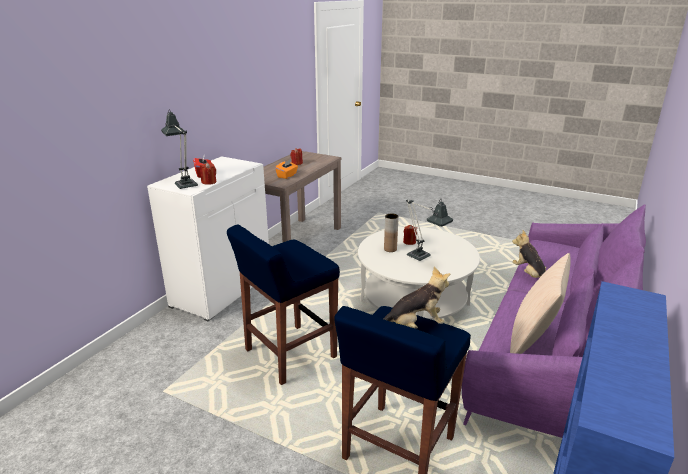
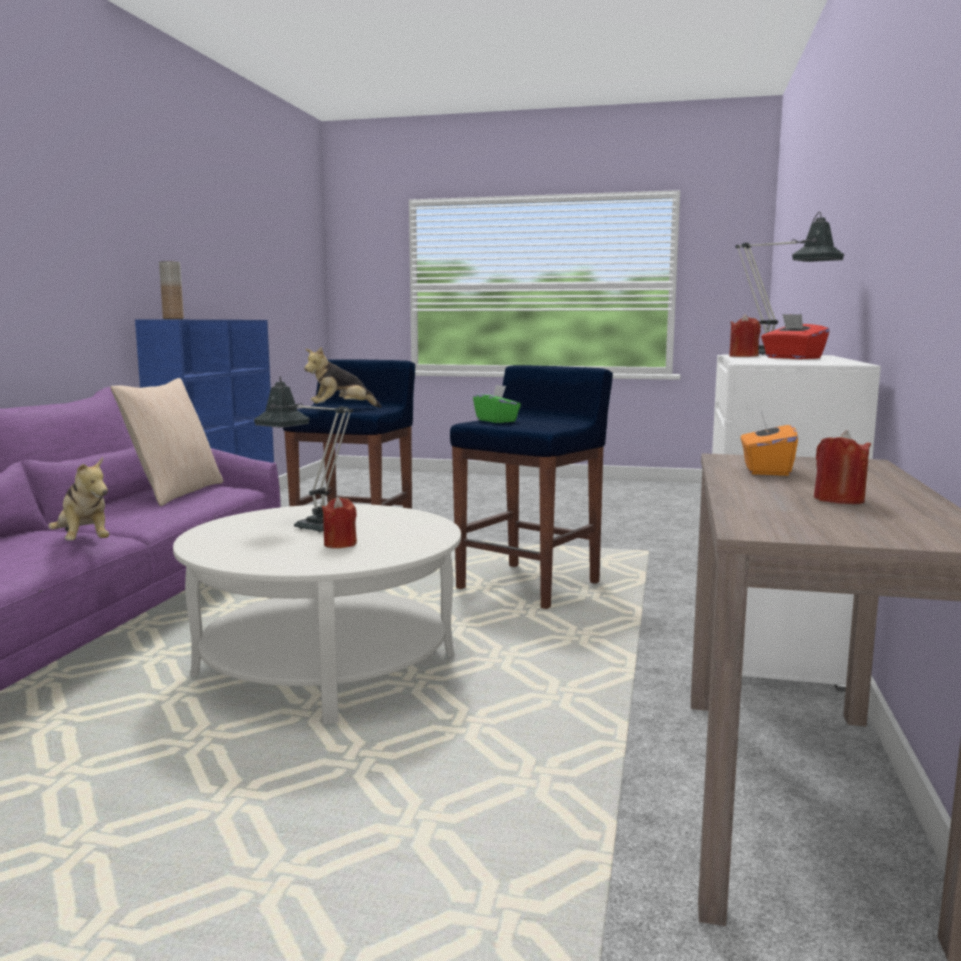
camera: 165 degrees right, 15 degrees down
(306, 263) = (496, 421): none -> green tissue box
(390, 249) = (386, 531): brown vase -> brown vase (173, 319)

